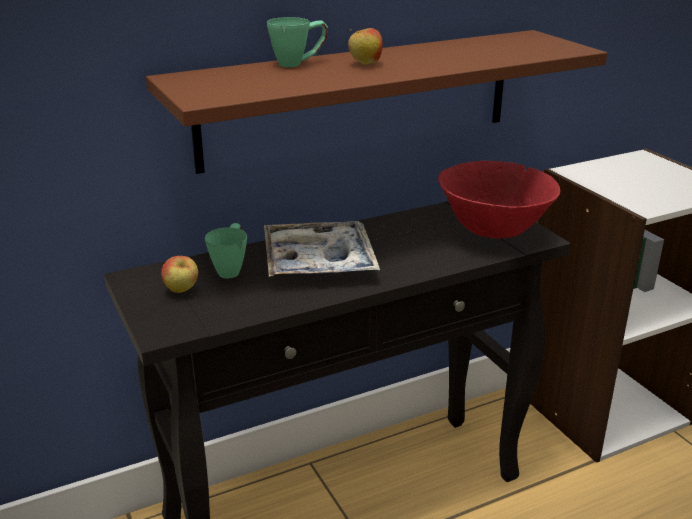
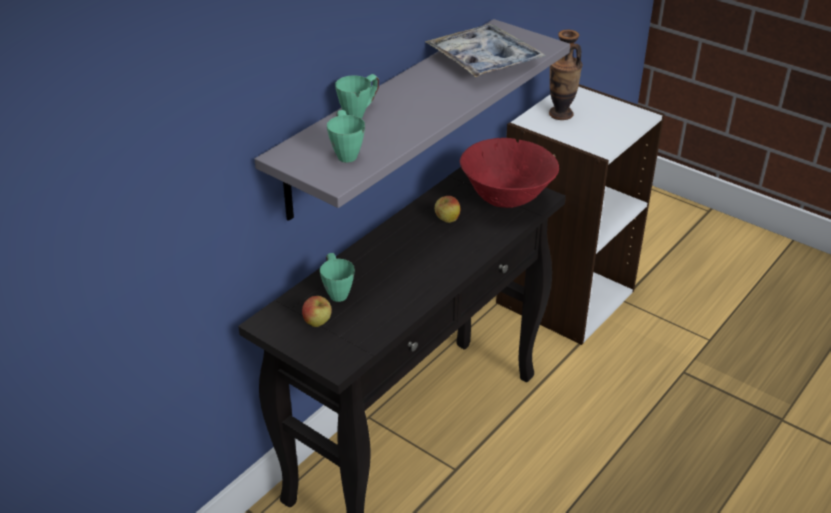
camera: 25 degrees left, 10 degrees up
(241, 84) = (345, 152): none -> green mug
(319, 261) = (398, 264): tray -> tray (484, 61)
(359, 98) = (388, 117): brown shelf -> grey shelf
(365, 64) = (412, 102): apple -> apple (447, 220)
(615, 172) = (560, 114): none -> vase

